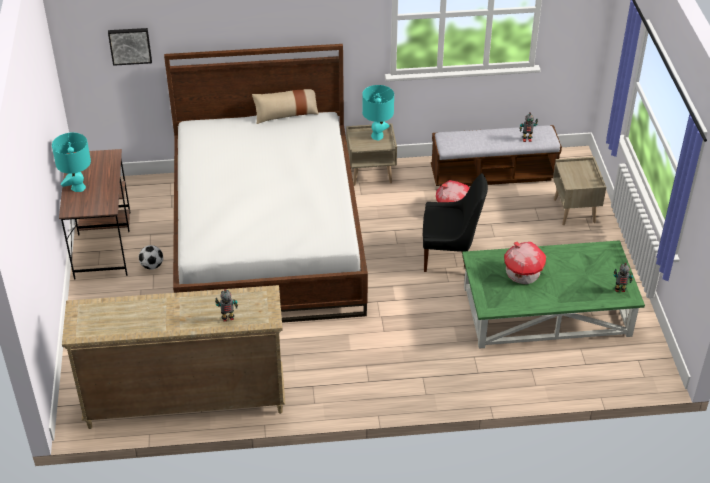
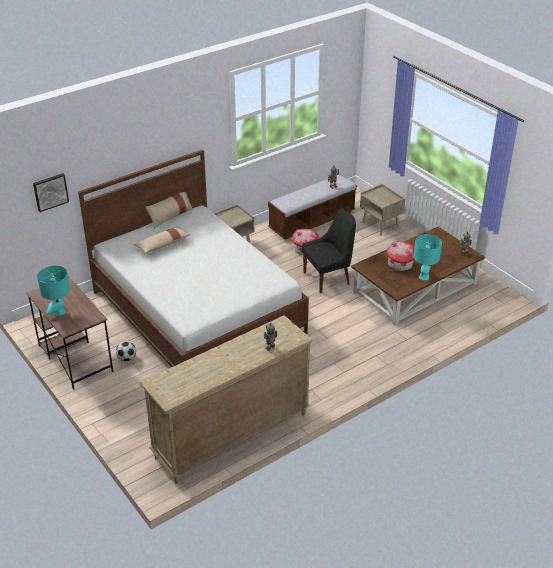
camera: 30 degrees left, 5 degrees down
(249, 146) = (162, 244): none -> beige pillow
(377, 136) = (234, 215): turquoise table lamp -> turquoise table lamp (424, 277)
(545, 312) = (415, 289): green coffee table -> brown coffee table

